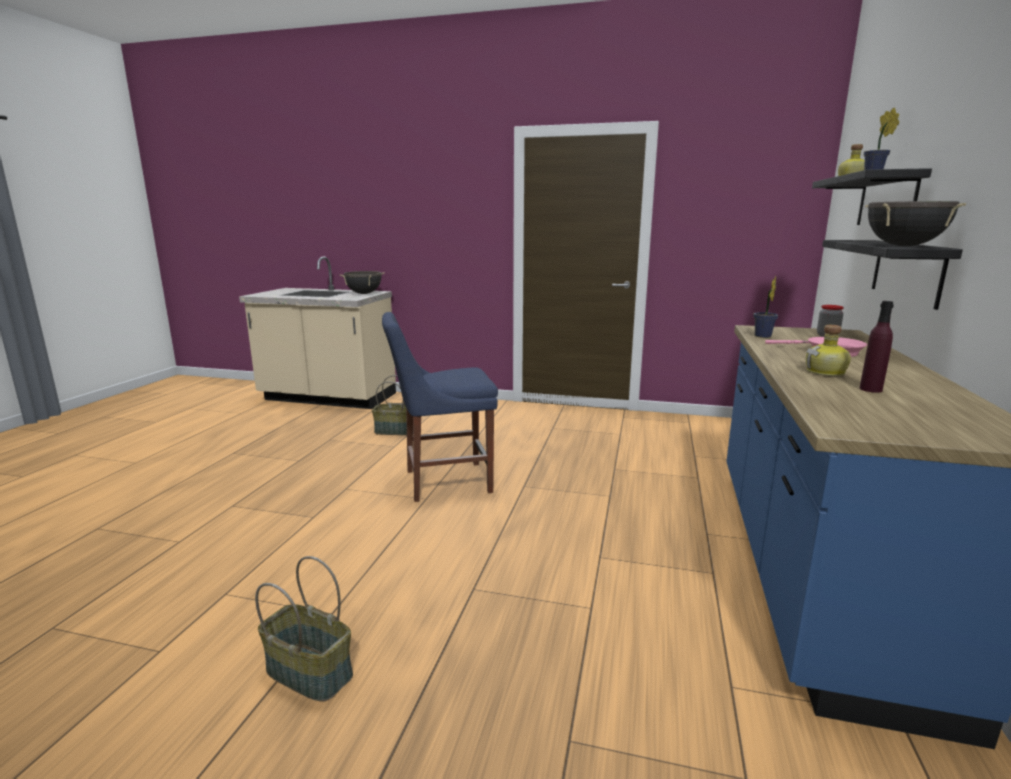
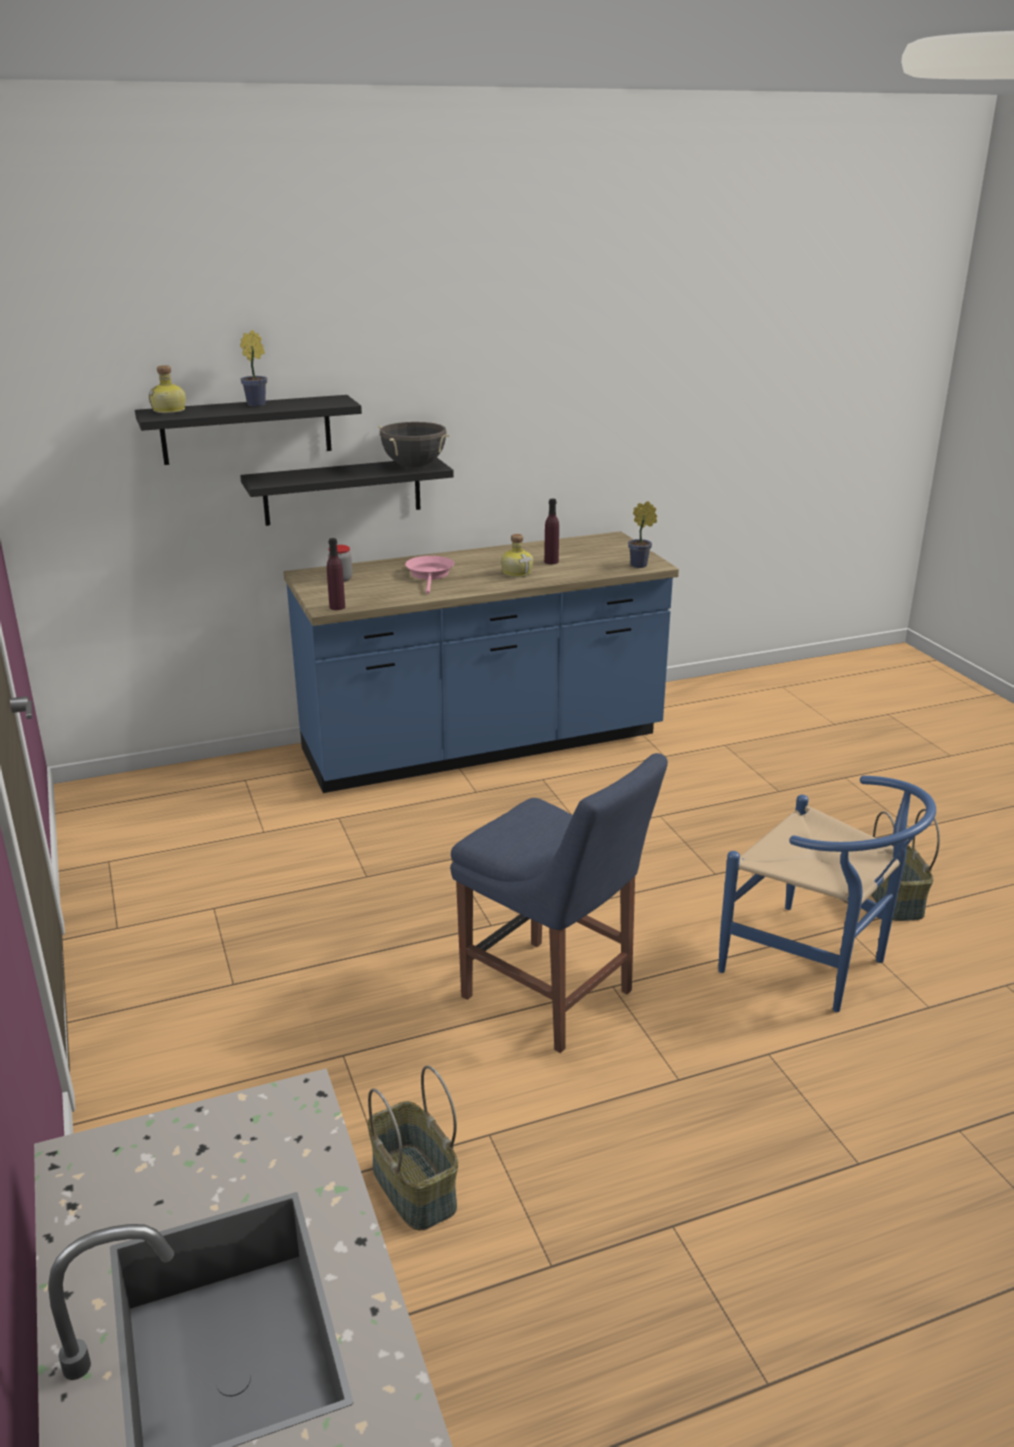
camera: 125 degrees left, 10 degrees up
(327, 572) = (816, 965): none -> blue chair
(363, 293) = (158, 1160): black cooking pot -> none
(751, 329) = (337, 607): none -> purple bottle
(762, 336) = (381, 599): potted plant -> potted plant (641, 565)

